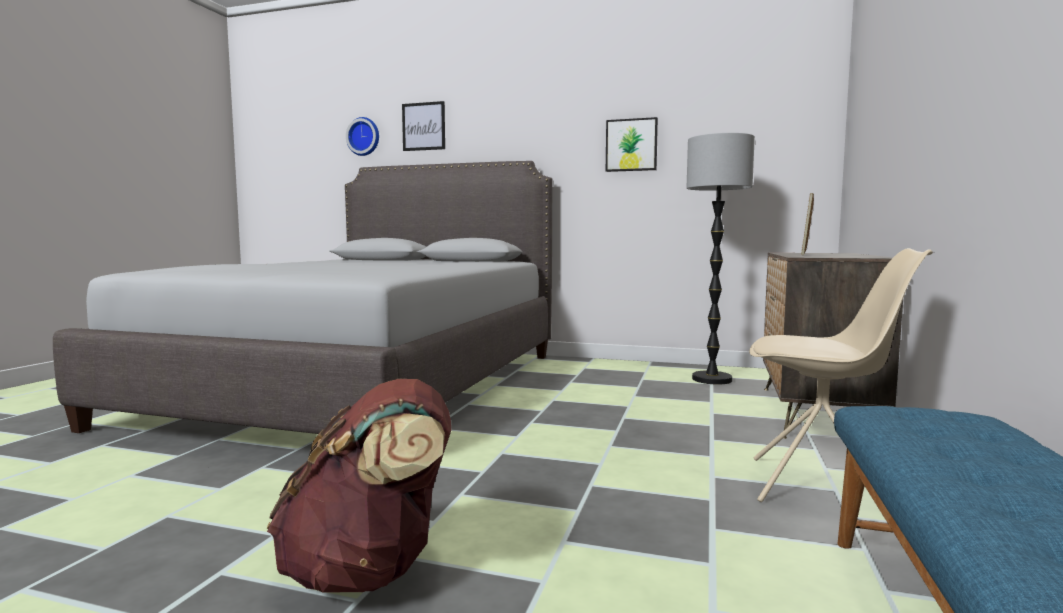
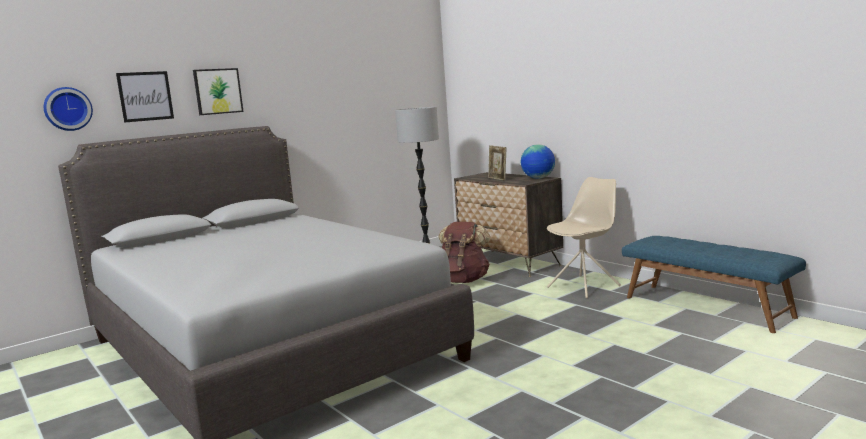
camera: 55 degrees left, 5 degrees up
(371, 569) = (578, 372): brown backpack -> brown backpack (462, 281)
(631, 145) = (334, 108): picture -> picture (217, 91)
(863, 256) = (538, 178): none -> globe

